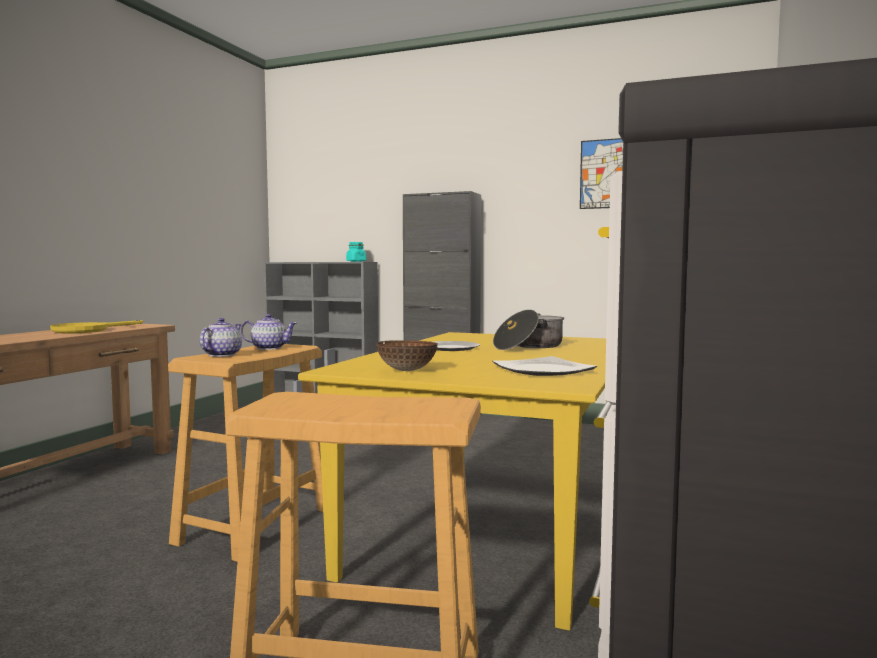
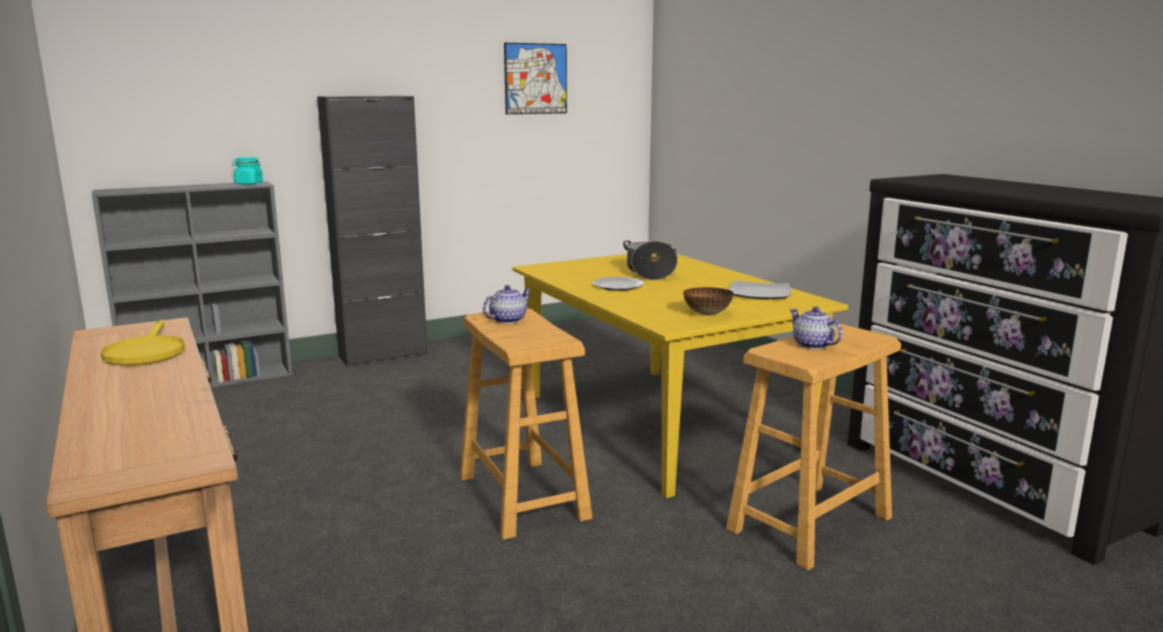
camera: 50 degrees left, 10 degrees up
(221, 355) = (522, 337): teapot -> teapot (812, 345)

